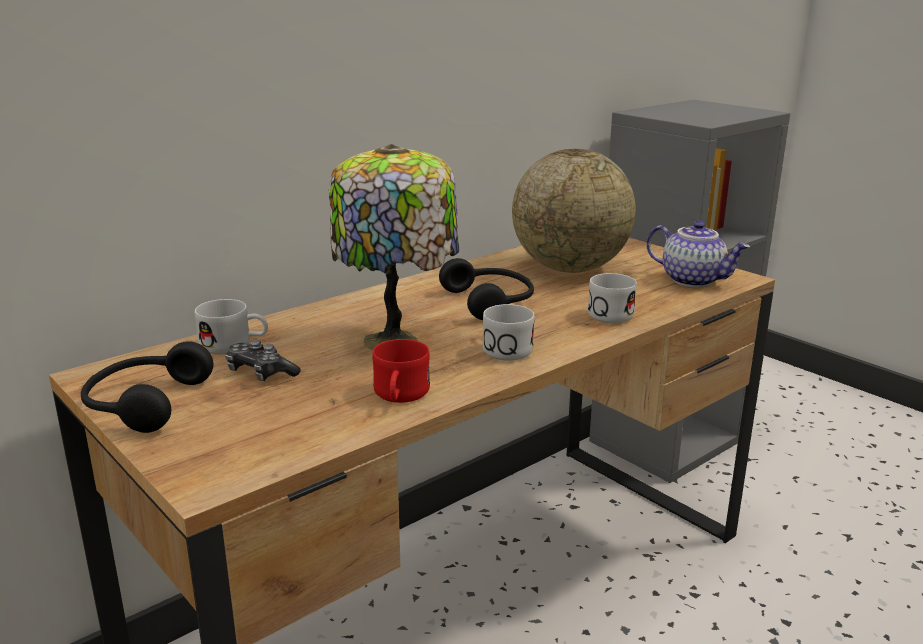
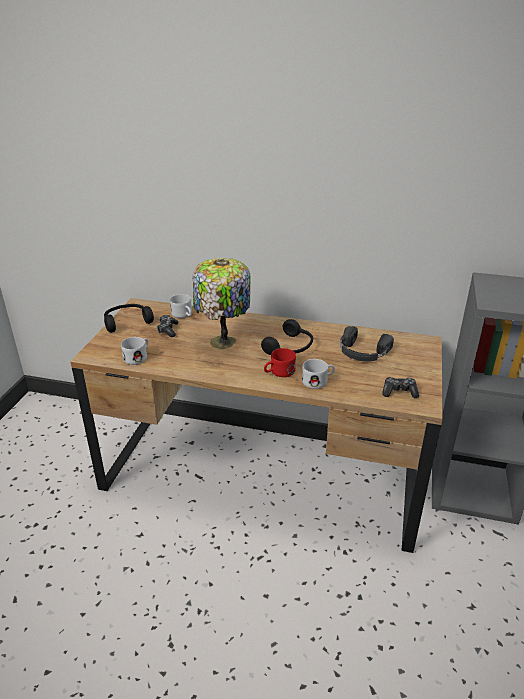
camera: 55 degrees right, 10 degrees up
(400, 396) = (177, 363): red mug -> red mug (279, 372)
(503, 347) = (245, 368): white mug -> white mug (138, 357)
(570, 268) = (362, 352): globe -> black headphones
(693, 280) = (399, 392): teapot -> game controller

